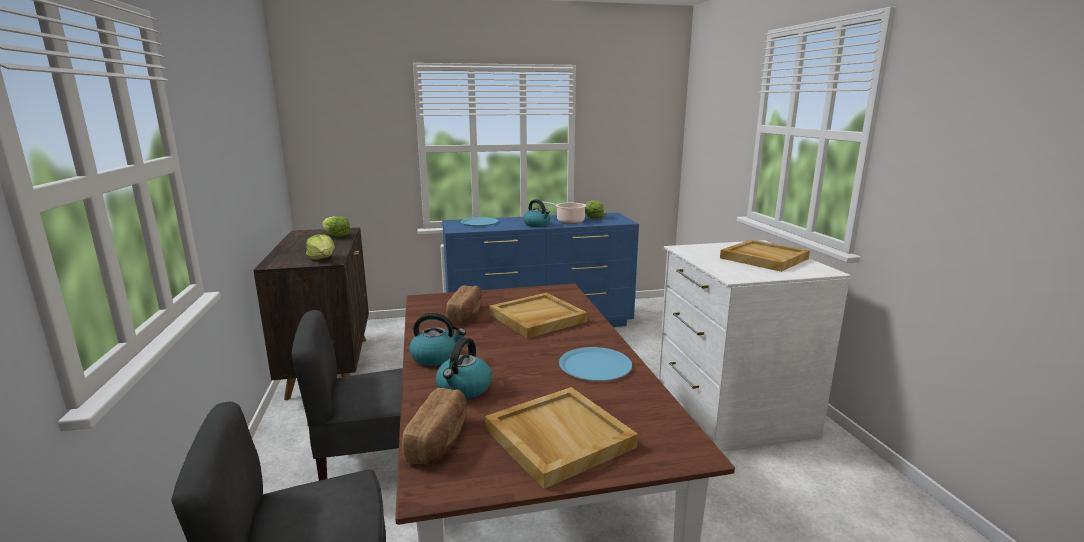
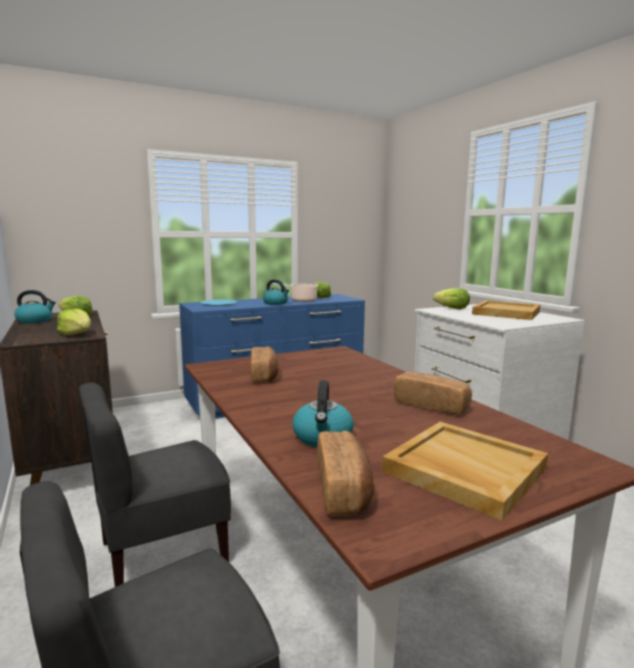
camera: 15 degrees left, 5 degrees down
(436, 357) = (266, 412): kettle -> kettle (35, 321)
(537, 318) = (337, 373): beige tray -> none
(595, 365) = (431, 405): blue plate -> bread
(707, 248) = (452, 308): none -> lettuce

